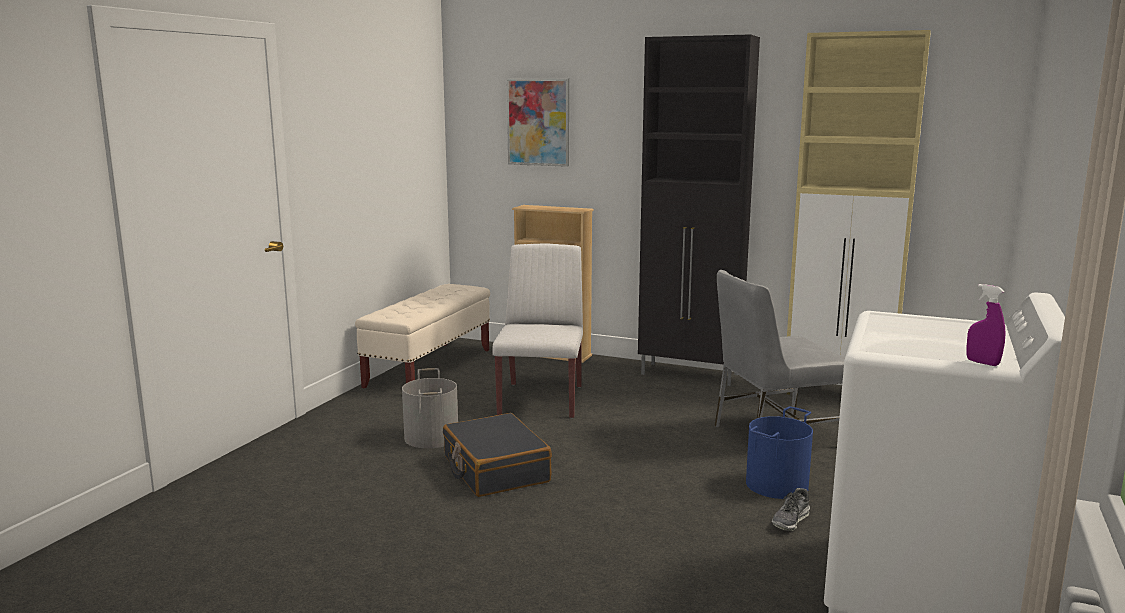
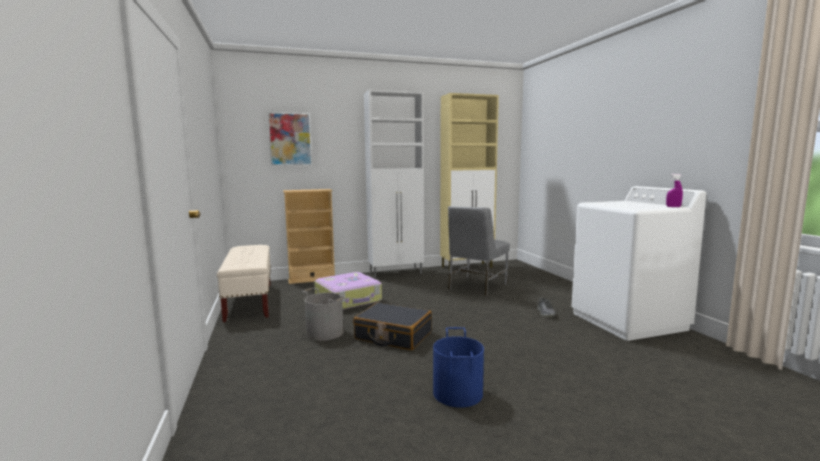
camera: 40 degrees left, 5 degrees down
(541, 400) = (349, 300): white chair -> suitcase
(690, 374) = (396, 273): black cabinet -> white cabinet
(777, 485) = (515, 303): blue bucket -> blue bucket (458, 393)

